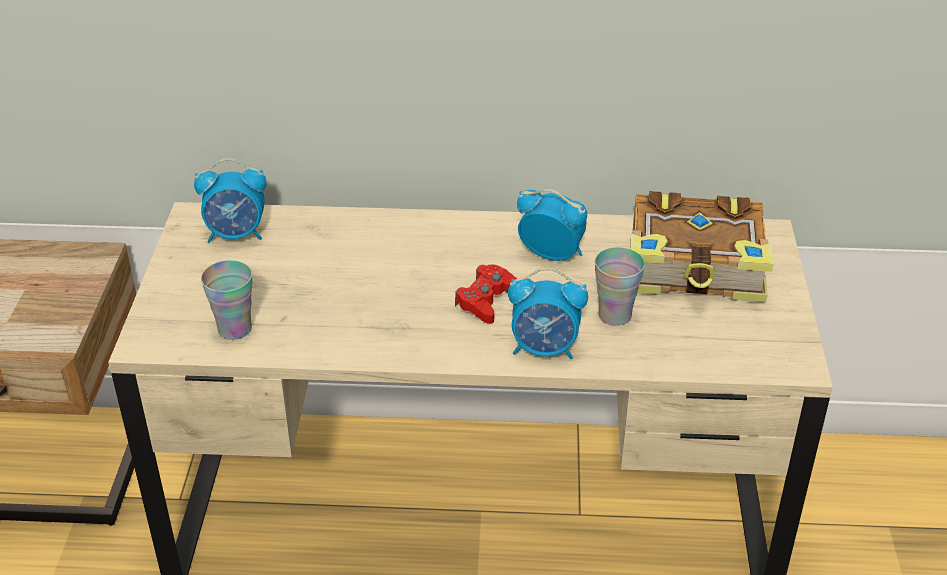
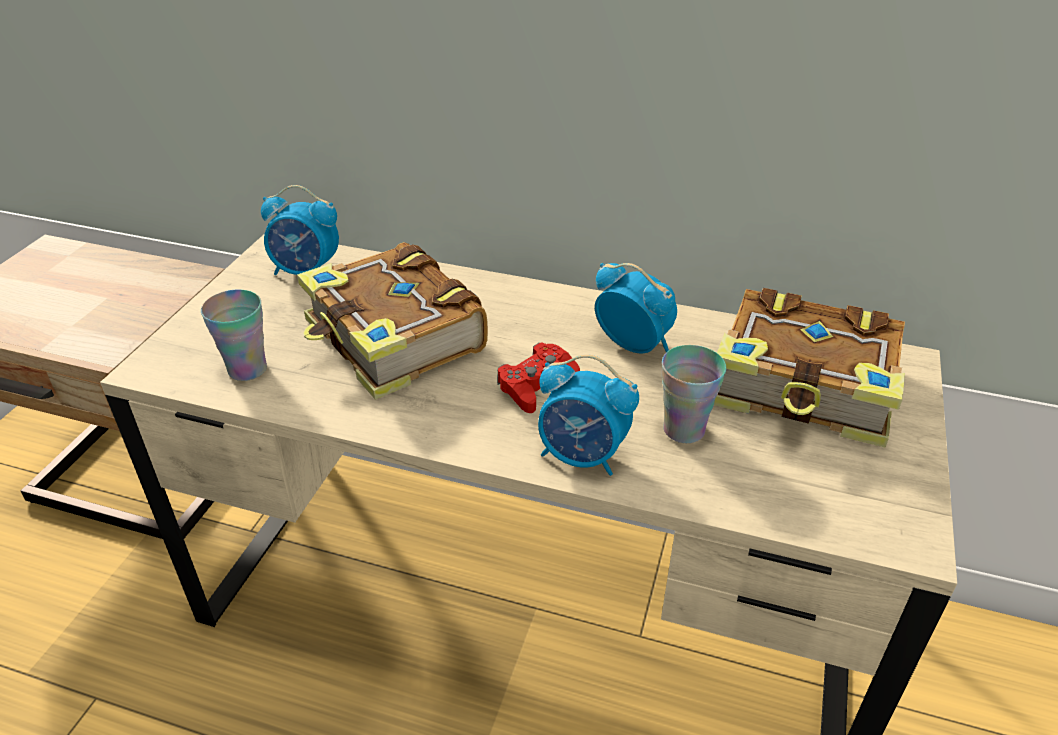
camera: 15 degrees right, 0 degrees up
(349, 283) = (394, 339): none -> book

